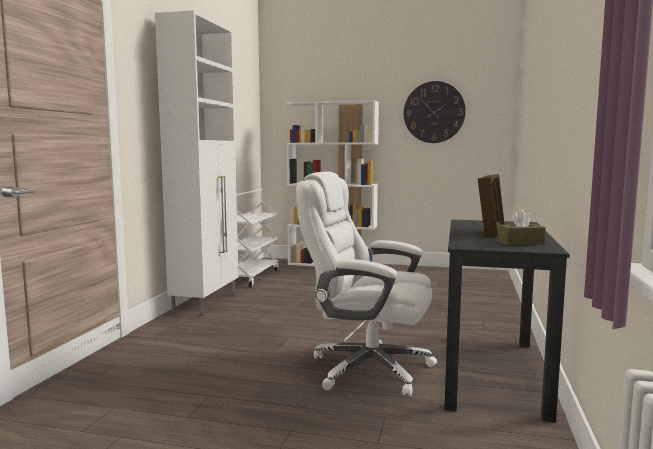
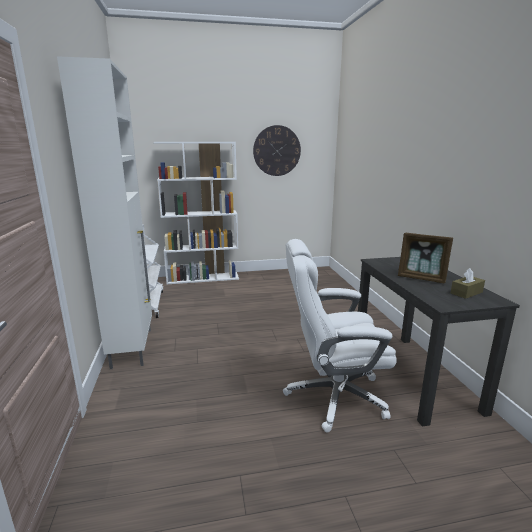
camera: 25 degrees left, 10 degrees up
(490, 232) = (421, 278): picture frame -> picture frame turned 120 degrees clockwise

